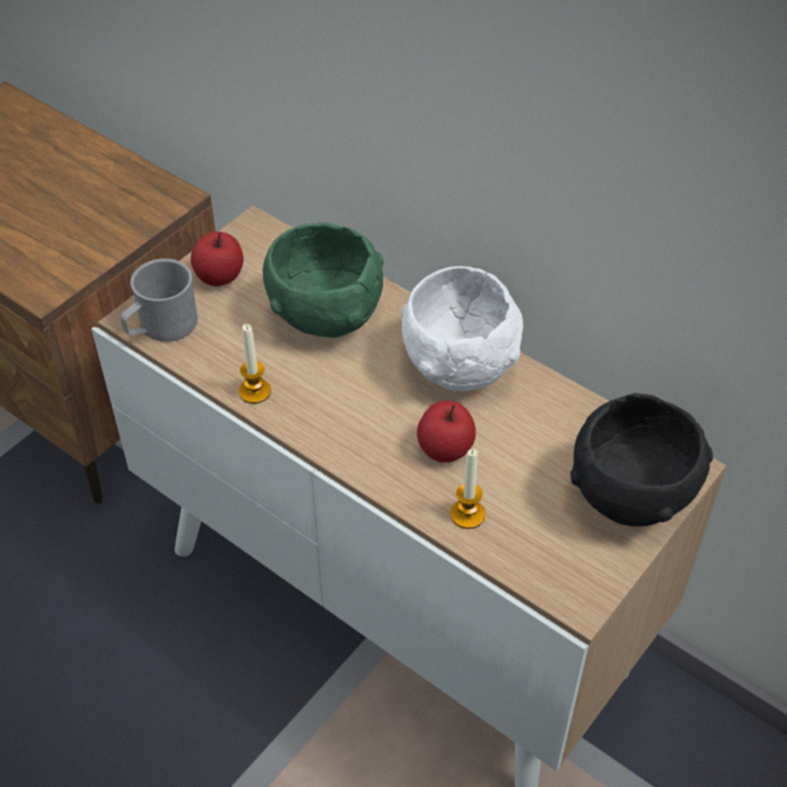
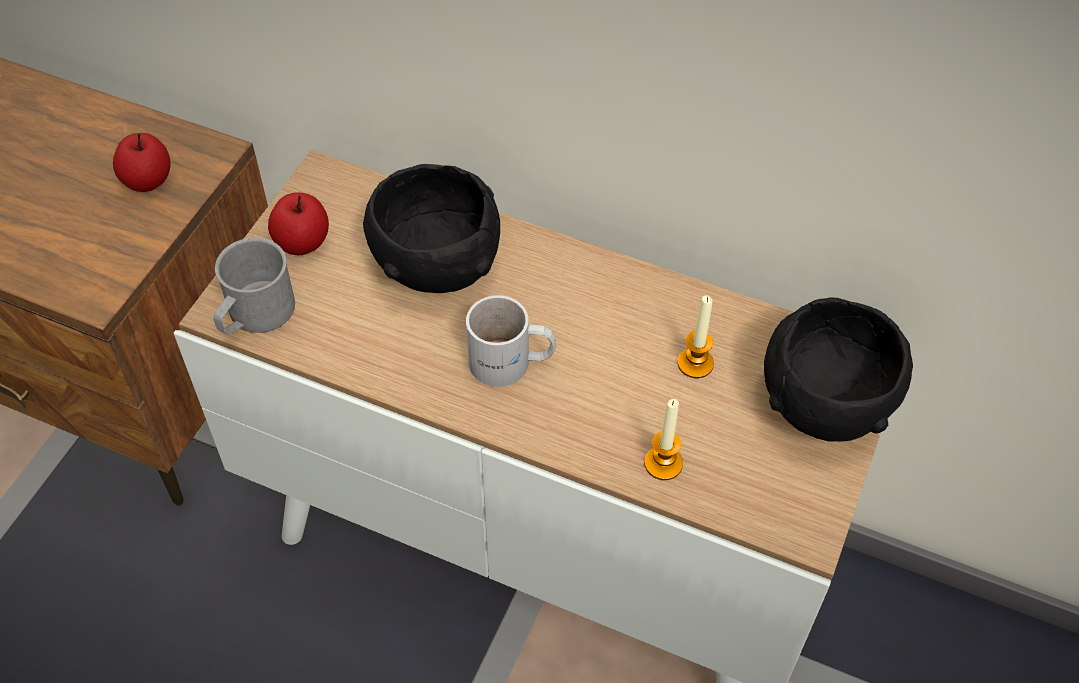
camera: 15 degrees left, 5 degrees up
(255, 391) = (387, 371): candle -> candle (695, 363)
(325, 317) = (437, 267): green bowl -> black bowl
(362, 406) = (511, 364): none -> white mug
(445, 448) = (616, 393): apple -> apple (148, 180)
(459, 365) = (600, 295): white bowl -> none

